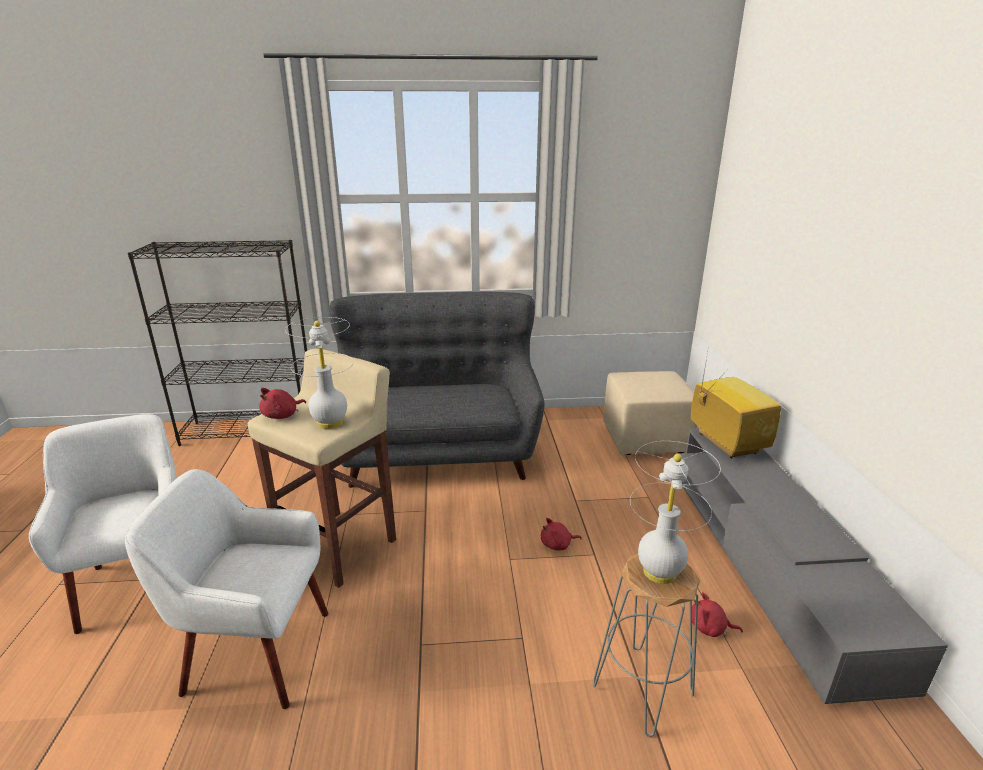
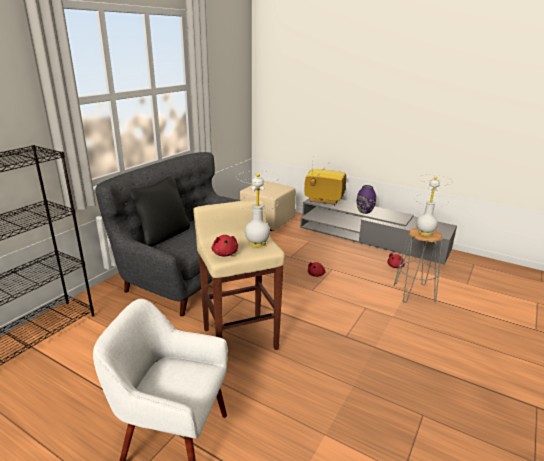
camera: 55 degrees left, 0 degrees up
(256, 652) = (302, 395): white armchair -> none
(410, 386) = (163, 235): none -> black pillow
(763, 494) = (364, 211): none -> purple vase

